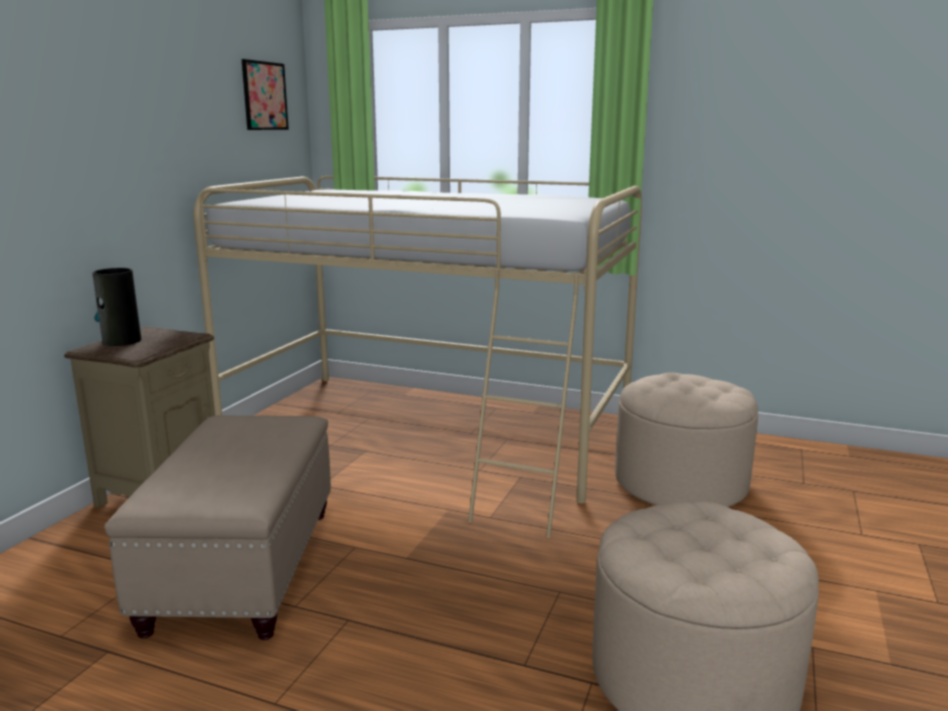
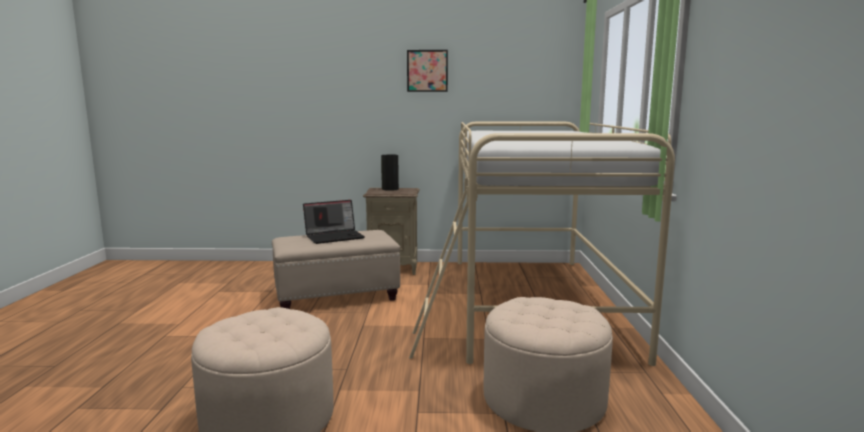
camera: 70 degrees right, 5 degrees down
(214, 454) = (335, 236): none -> laptop
(264, 96) = (540, 70): picture -> picture (427, 71)

